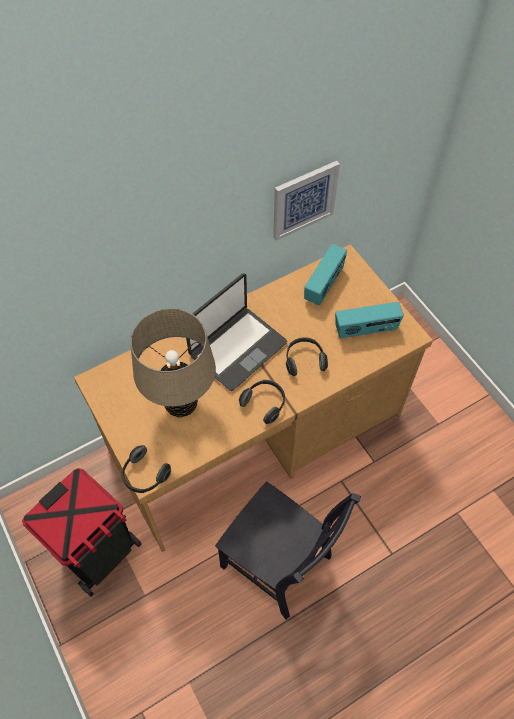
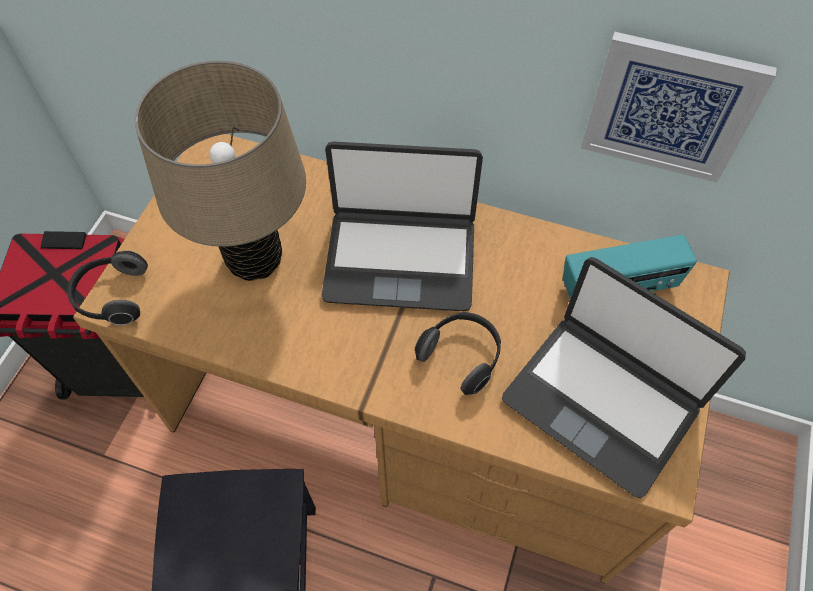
camera: 50 degrees right, 0 degrees up
(264, 403) = (341, 357): headphones -> none
(366, 330) = (601, 402): radio -> laptop

